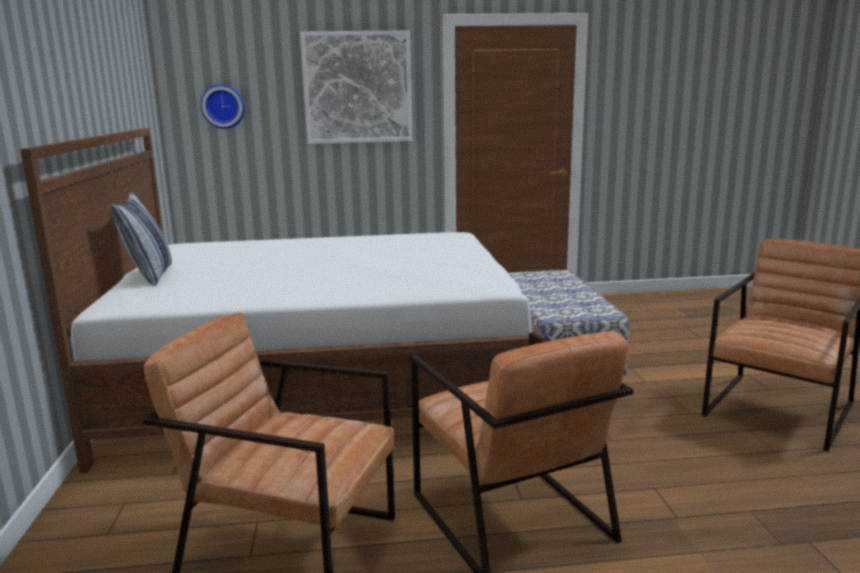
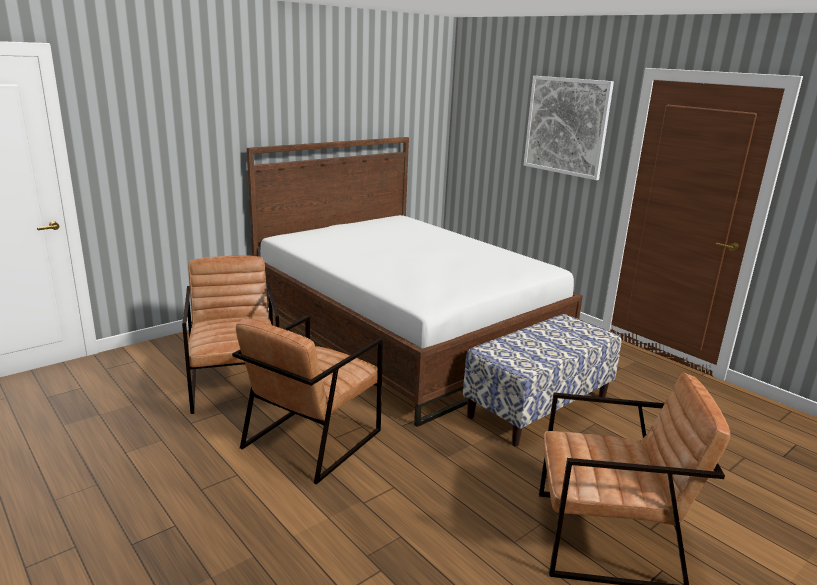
camera: 55 degrees right, 5 degrees up
(150, 276) = (335, 229): pillow -> none
(223, 106) = (482, 127): wall clock -> none

